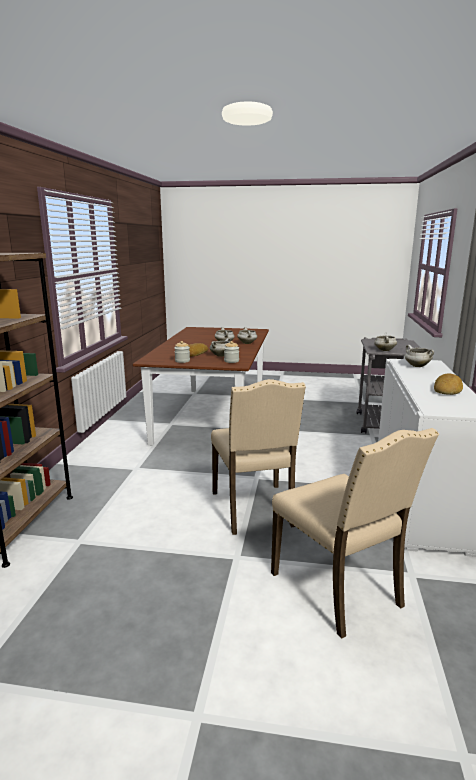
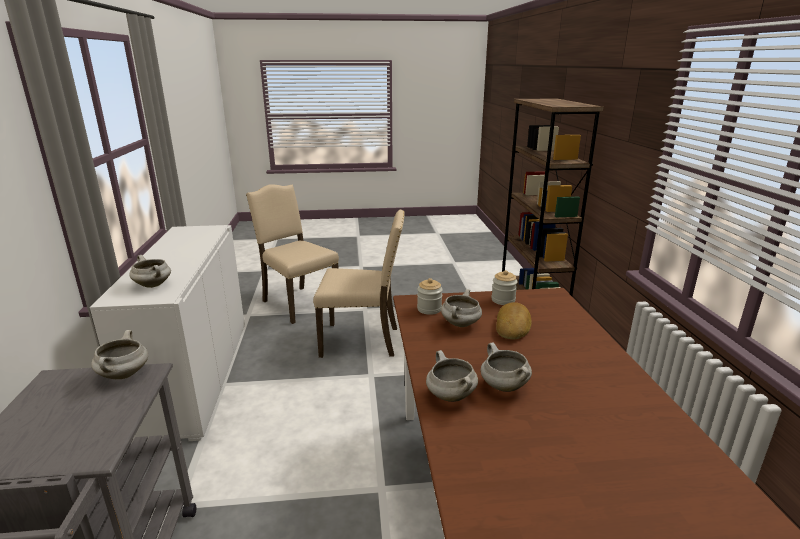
camera: 165 degrees right, 5 degrees up
(254, 509) = (362, 341): beige chair -> beige chair turned 120 degrees clockwise
(448, 389) = (171, 249): bread -> none

